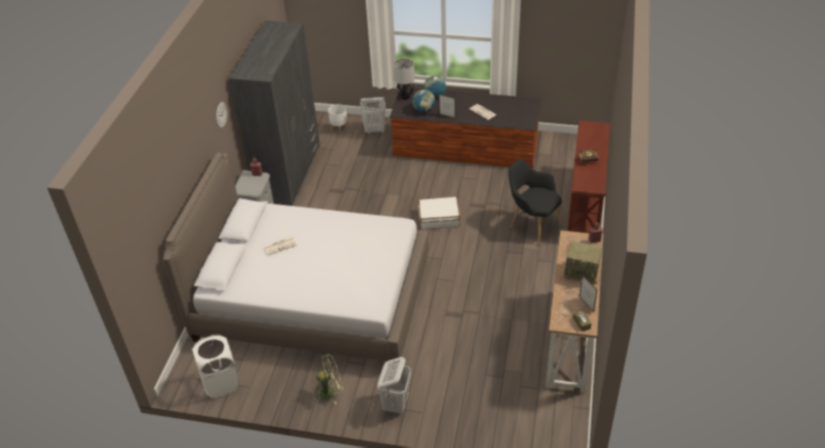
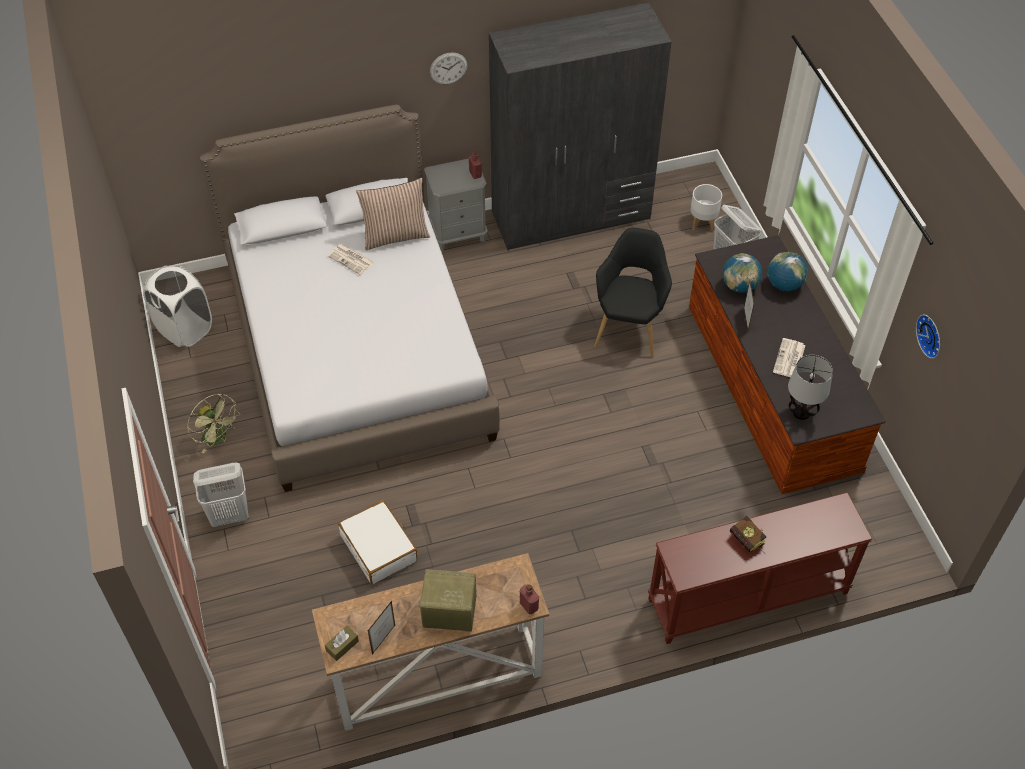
camera: 60 degrees right, 10 degrees up
(278, 220) = (395, 235): none -> pillow
(405, 96) = (757, 251): table lamp -> table lamp (801, 413)
(438, 218) = (591, 419): white suitcase -> white suitcase (379, 548)
(531, 225) = (649, 541): black armchair -> black armchair (629, 326)
(540, 37) = (931, 335): none -> wall clock
(582, 272) = (448, 613): radio -> radio turned 105 degrees clockwise

